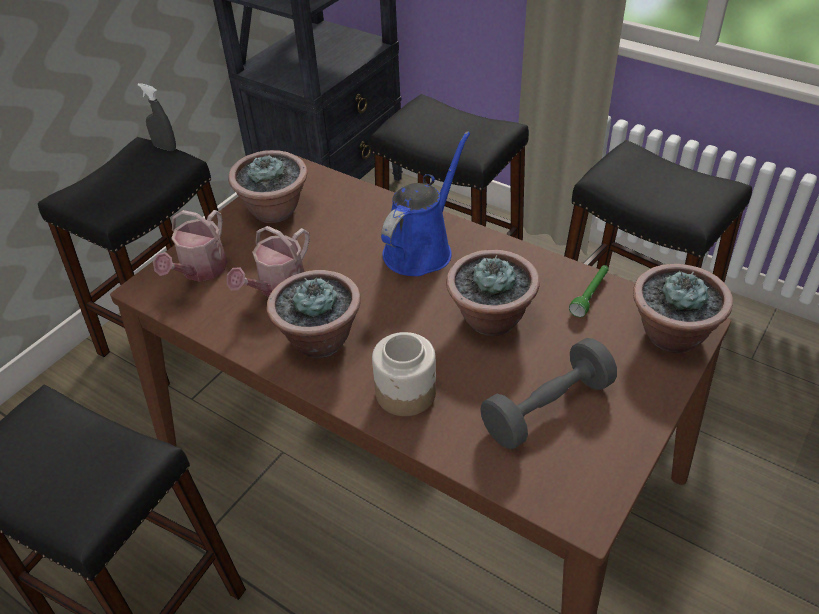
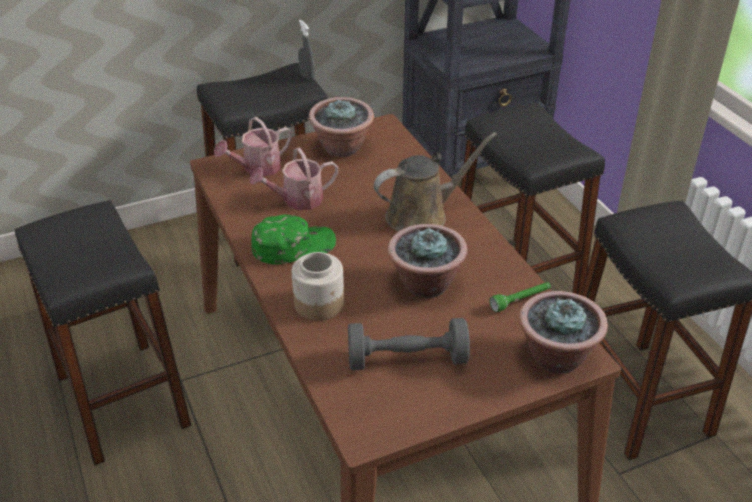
camera: 30 degrees right, 5 degrees down
(319, 340) = (293, 245): potted plant -> green cap
(421, 249) = (422, 215): blue watering can -> brown watering can

